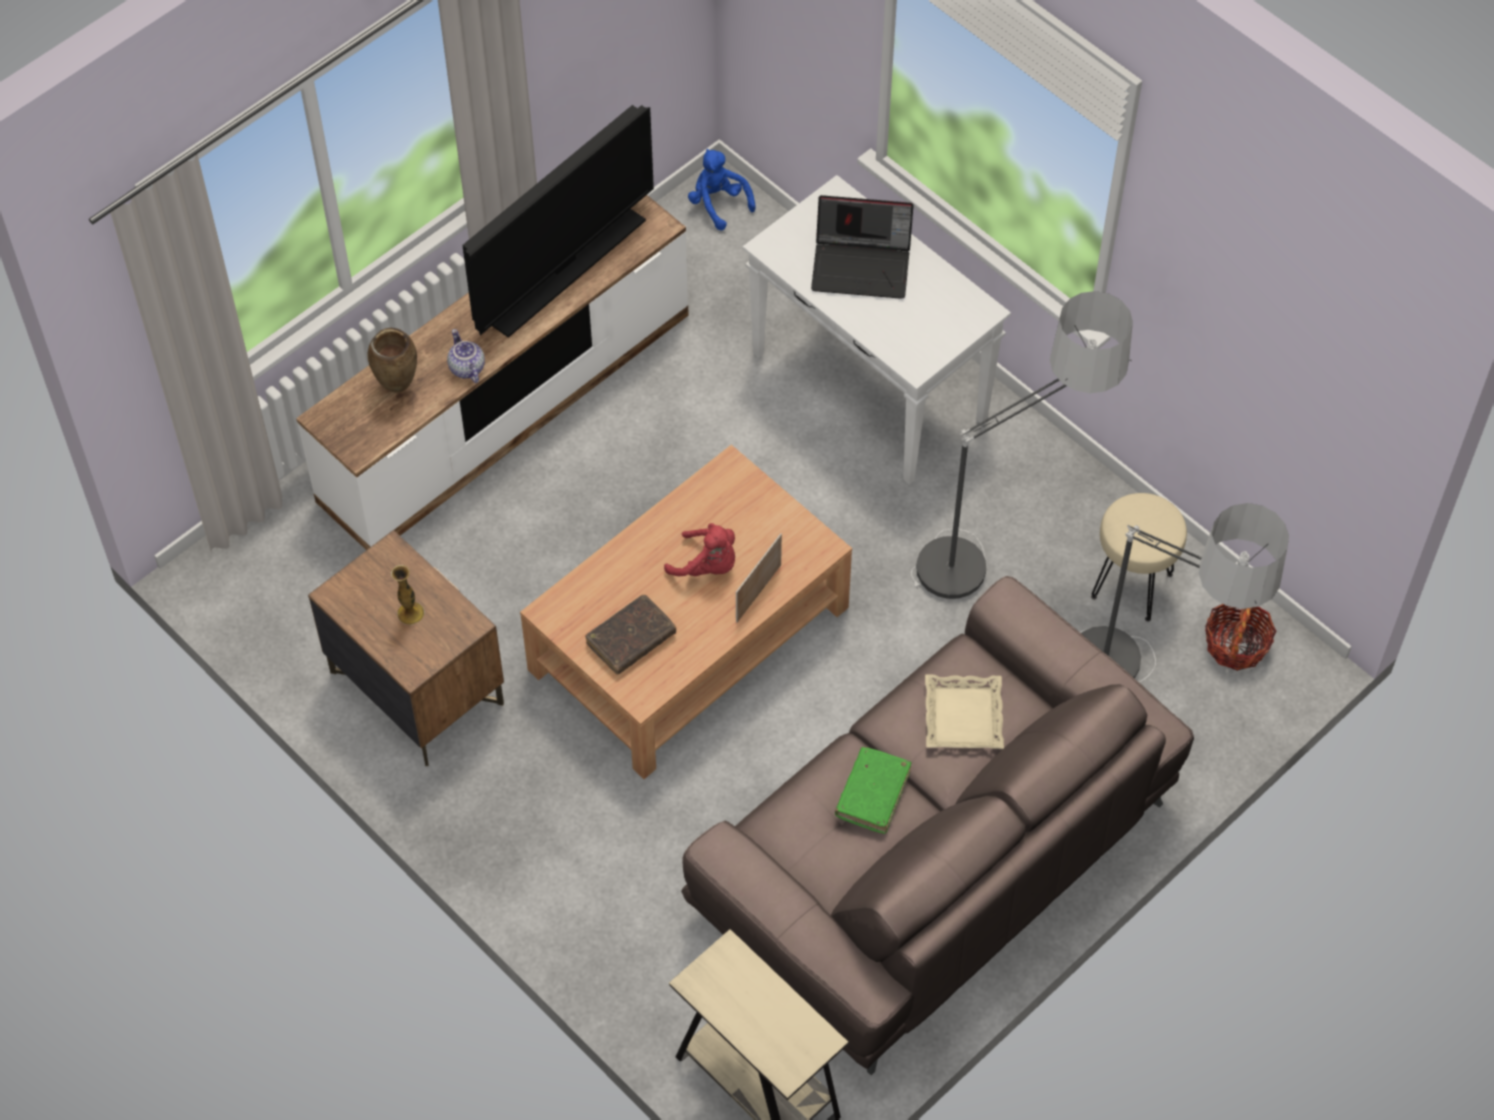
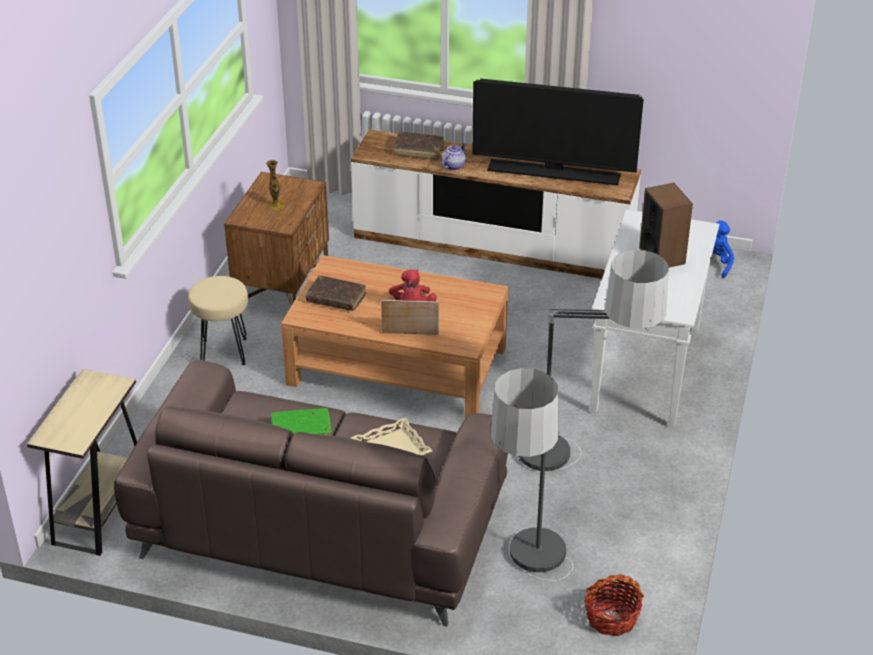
camera: 60 degrees right, 20 degrees down
(397, 387) = (418, 150): brown vase -> brown book
(862, 265) = (662, 255): laptop -> speaker
(1130, 586) = (610, 544): beige stool -> beige stool (223, 351)

